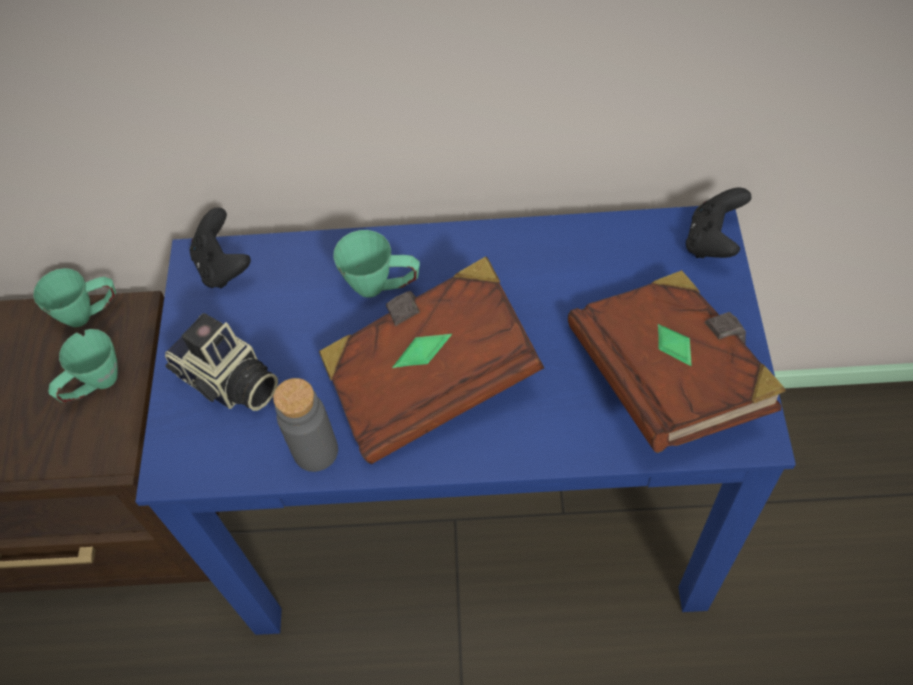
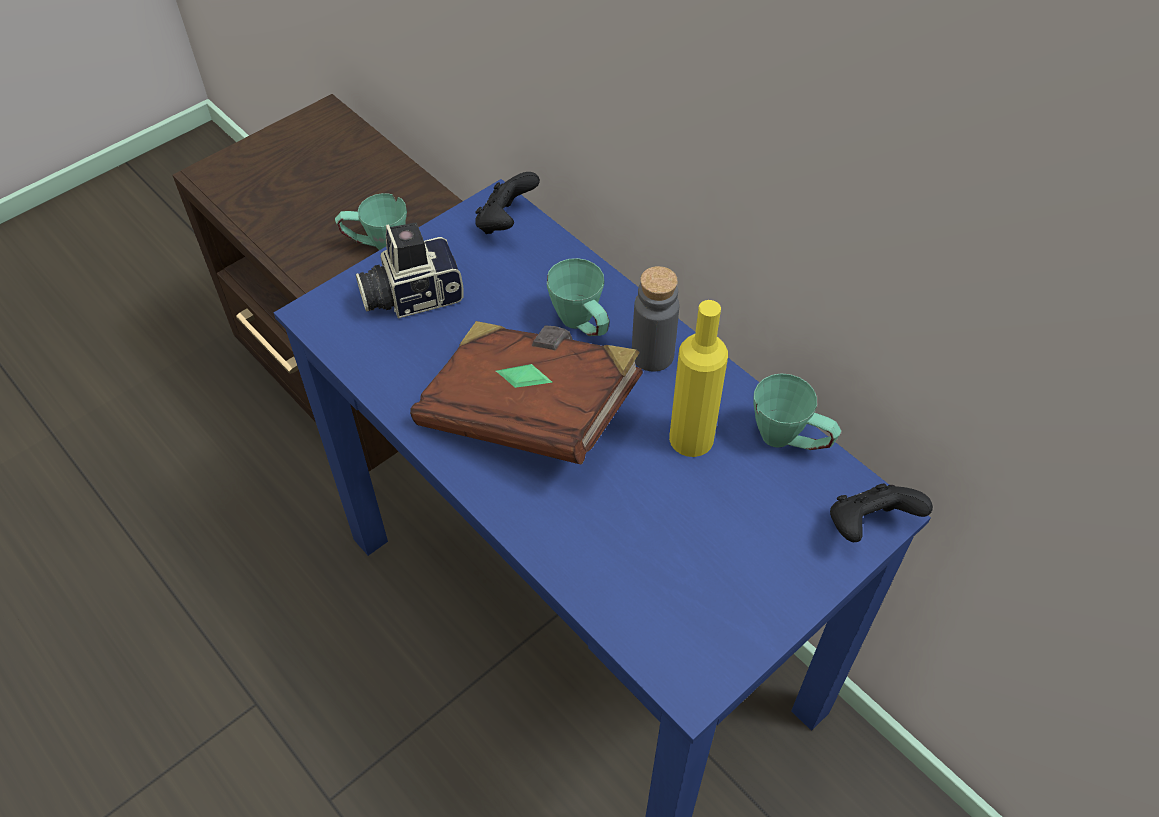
camera: 45 degrees right, 5 degrees down
(90, 314) = (431, 199): green mug -> green mug (789, 442)
(229, 383) = (411, 295): camera -> camera turned 75 degrees clockwise
(315, 451) = (401, 385): grey bottle -> grey bottle (652, 355)
(550, 290) = (691, 438): none -> yellow bottle
(668, 377) = (688, 580): brown book -> none

